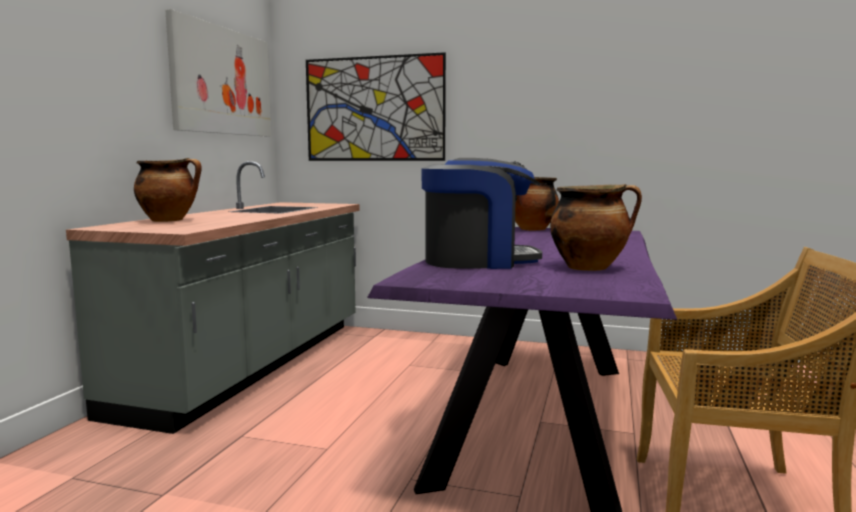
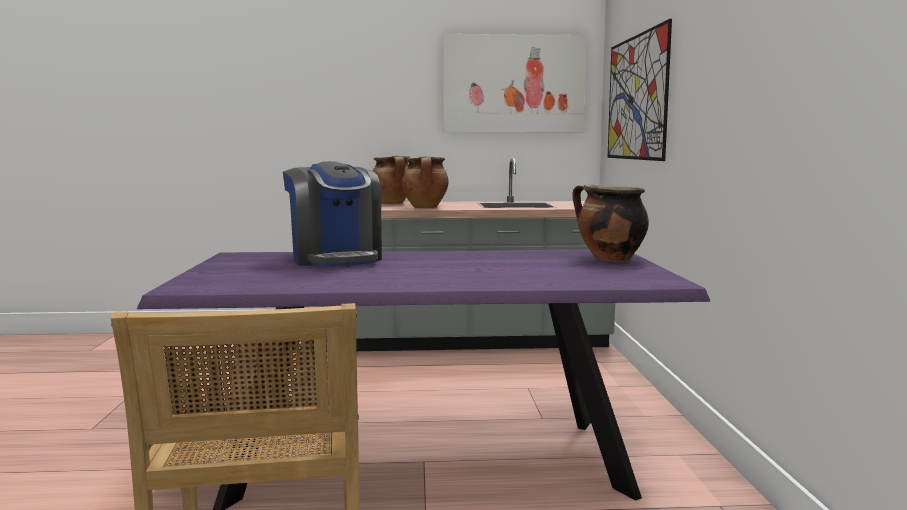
camera: 70 degrees right, 0 degrees up
(590, 268) = (312, 279): cooking pot -> cooking pot (426, 208)

